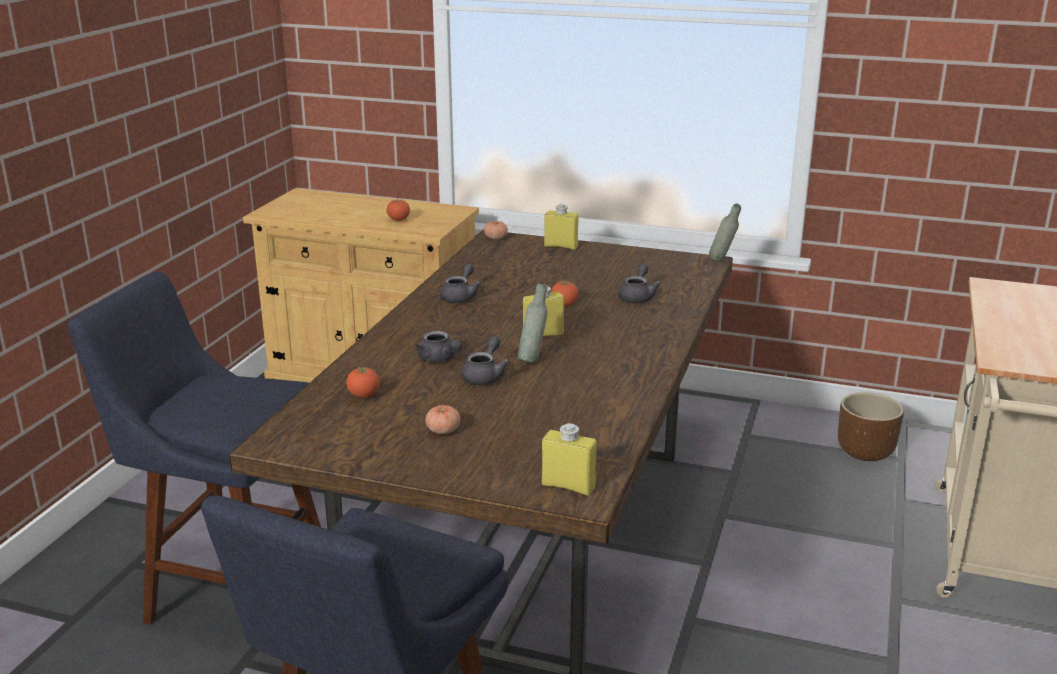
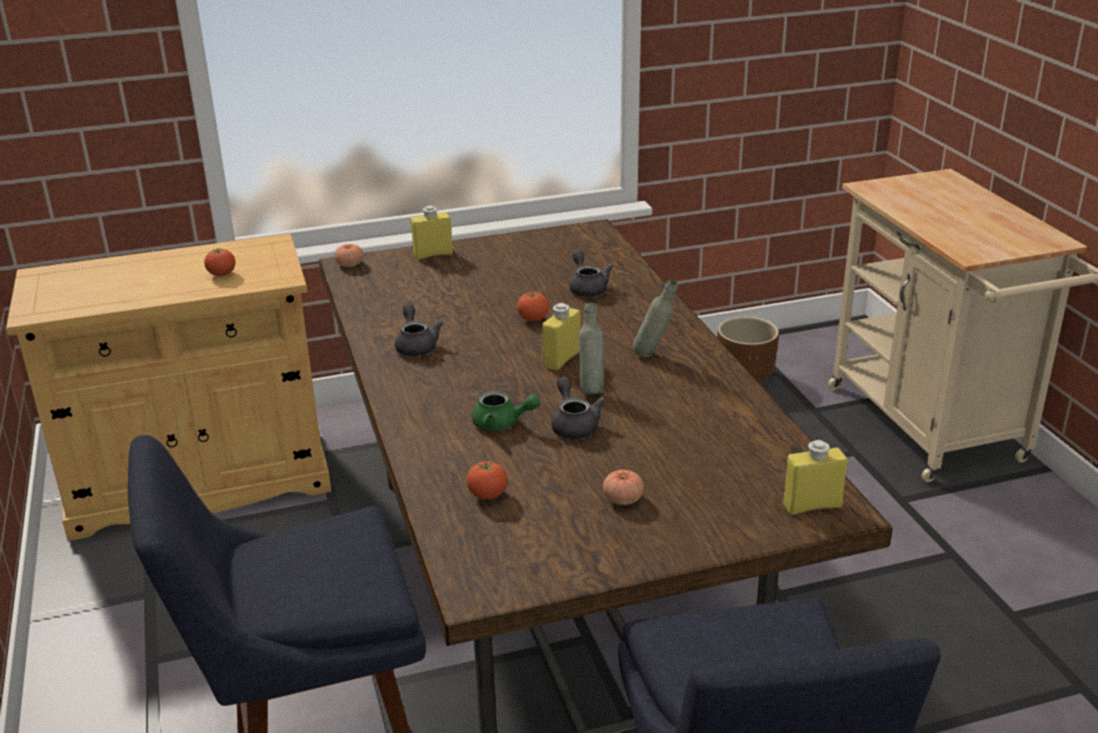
camera: 35 degrees left, 5 degrees up
(439, 359) = (502, 424): grey teapot -> green teapot
(722, 261) = (607, 226): grey bottle -> grey bottle (653, 355)

